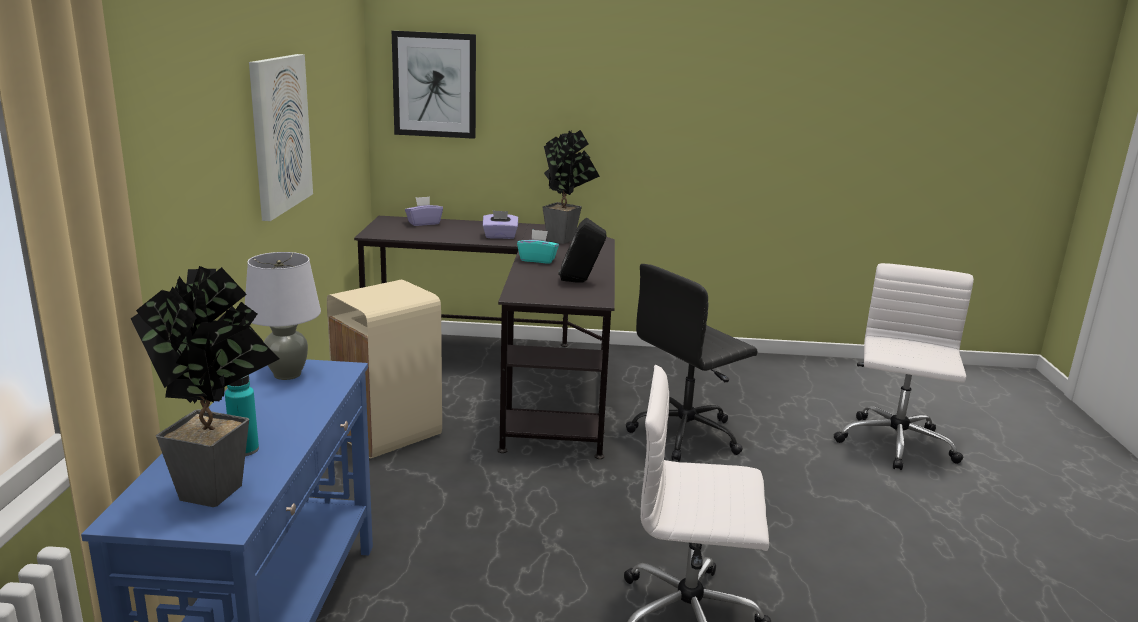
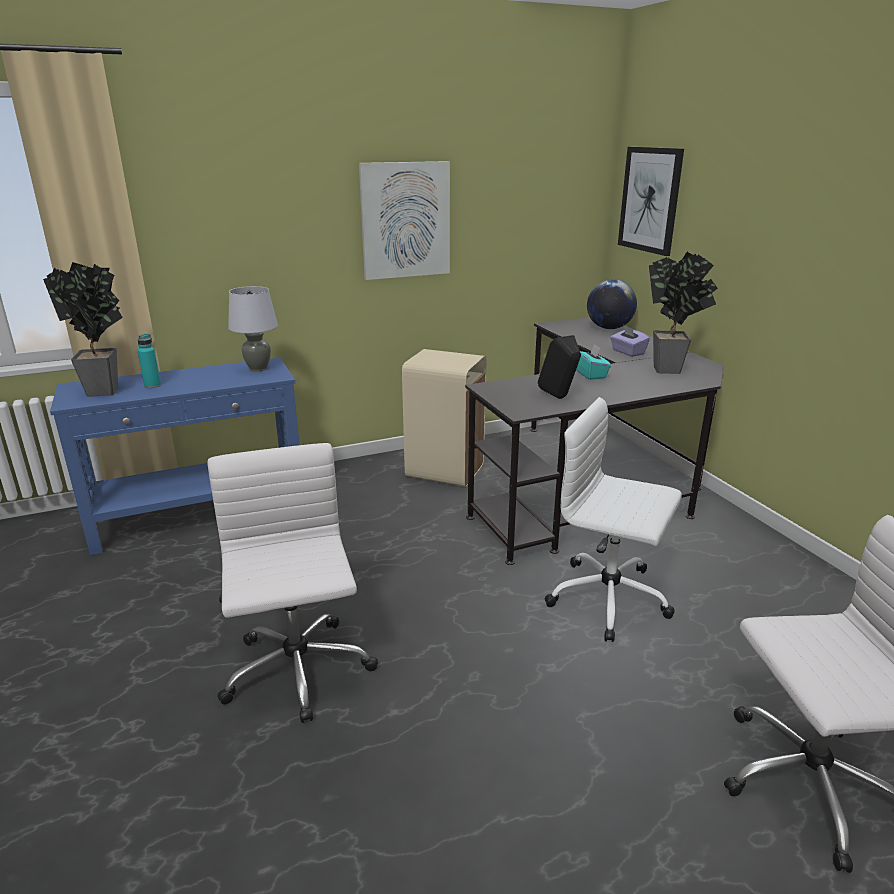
camera: 65 degrees right, 5 degrees up
(424, 223) = (609, 328): purple tissue box -> globe
(686, 434) = (610, 599): black office chair -> white office chair

